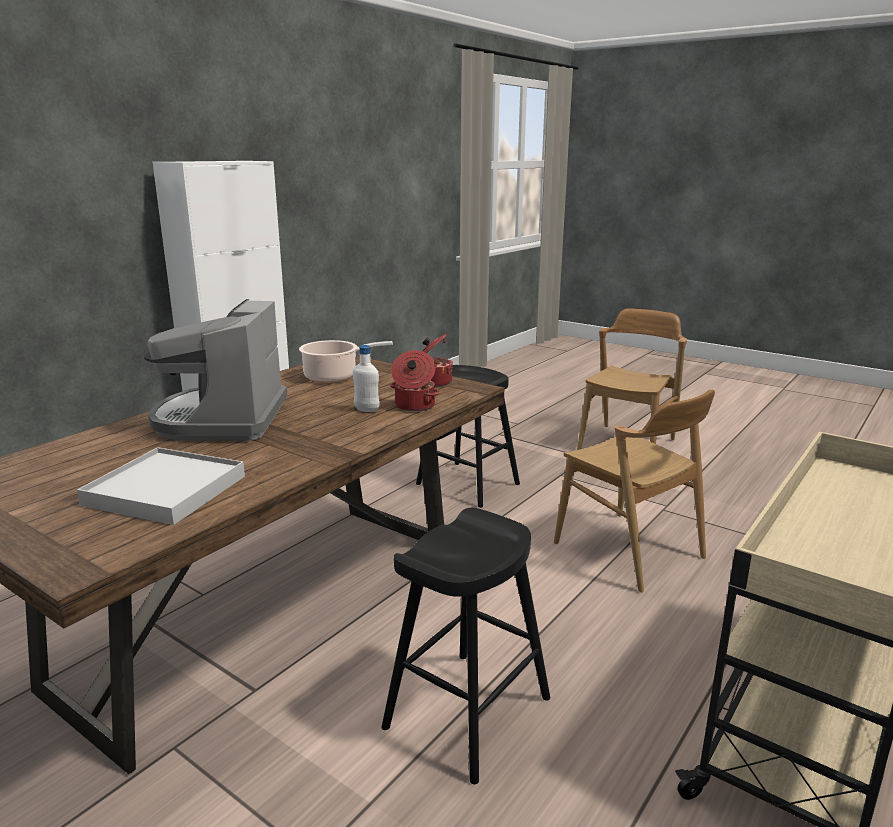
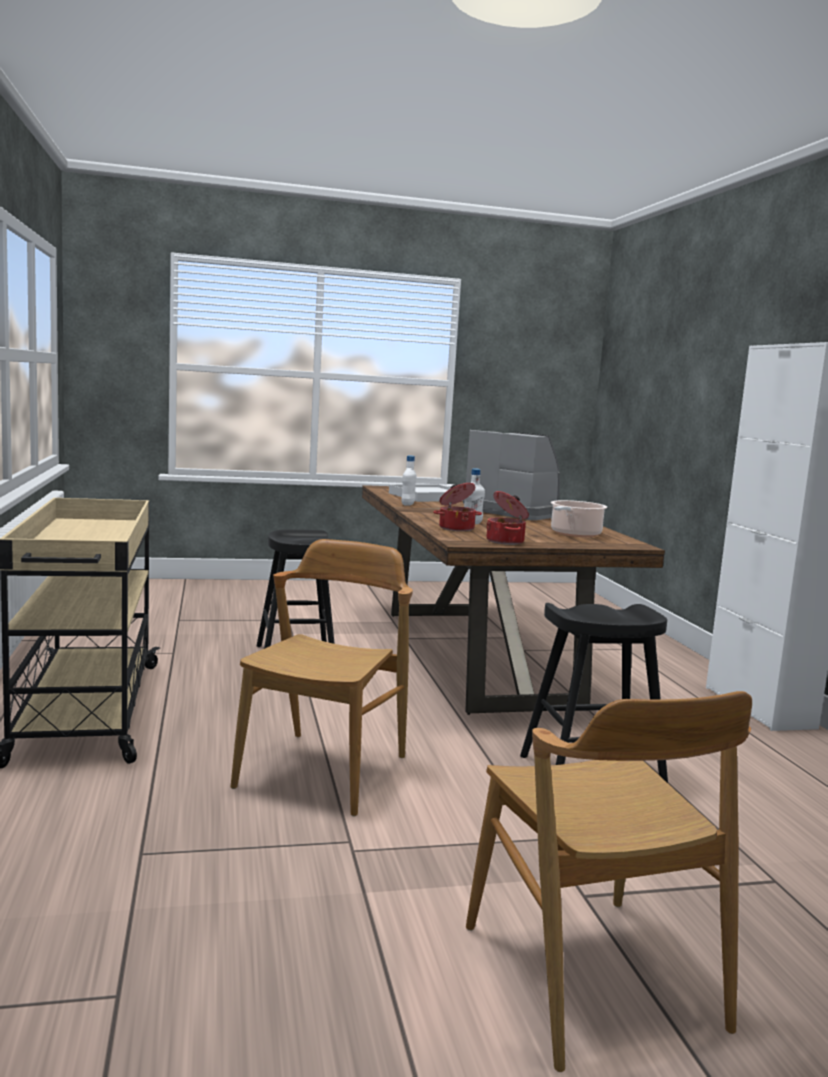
camera: 130 degrees right, 10 degrees down
(290, 470) = (408, 504): none -> white bottle
(628, 550) = (323, 771): brown chair -> brown chair turned 105 degrees clockwise

